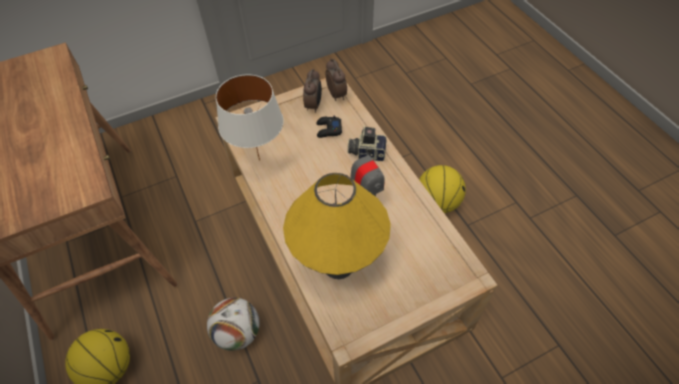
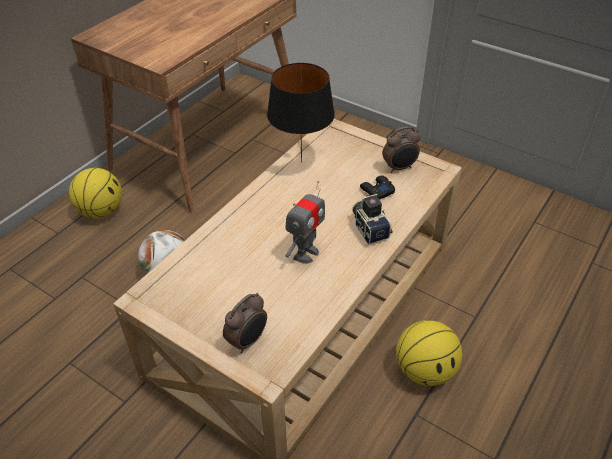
camera: 60 degrees right, 10 degrees down
(260, 160) = (301, 162): white table lamp -> black table lamp
(337, 94) = (429, 177): alarm clock -> alarm clock (248, 341)
(338, 265) = (219, 261): yellow table lamp -> none

